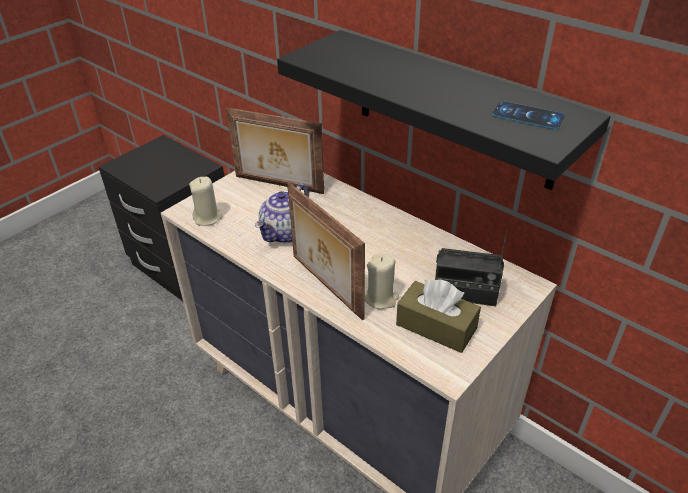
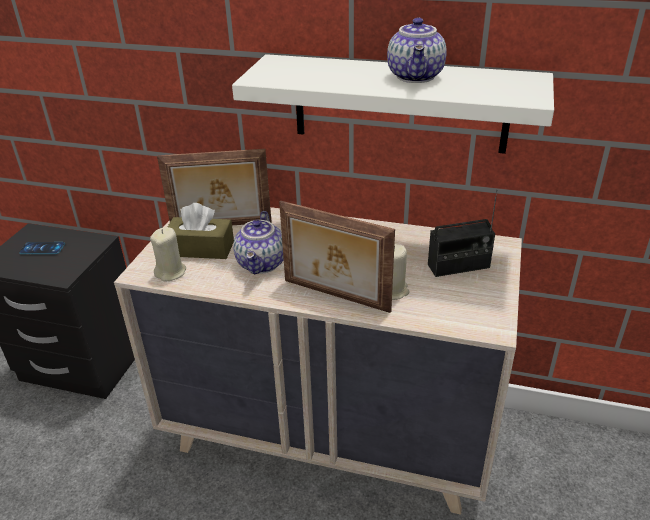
camera: 25 degrees left, 5 degrees down
(436, 326) = (455, 297): brown tissue box -> brown tissue box (201, 248)
(454, 88) = (416, 77): none -> teapot
(454, 109) = (399, 104): black shelf -> white shelf
(527, 116) = (496, 84): phone -> phone (42, 248)

